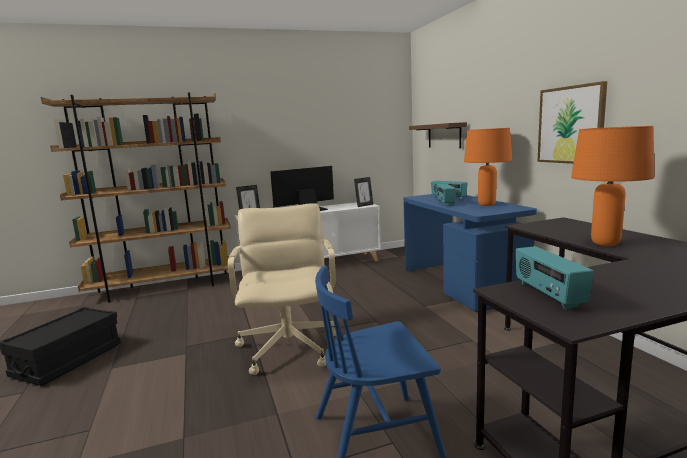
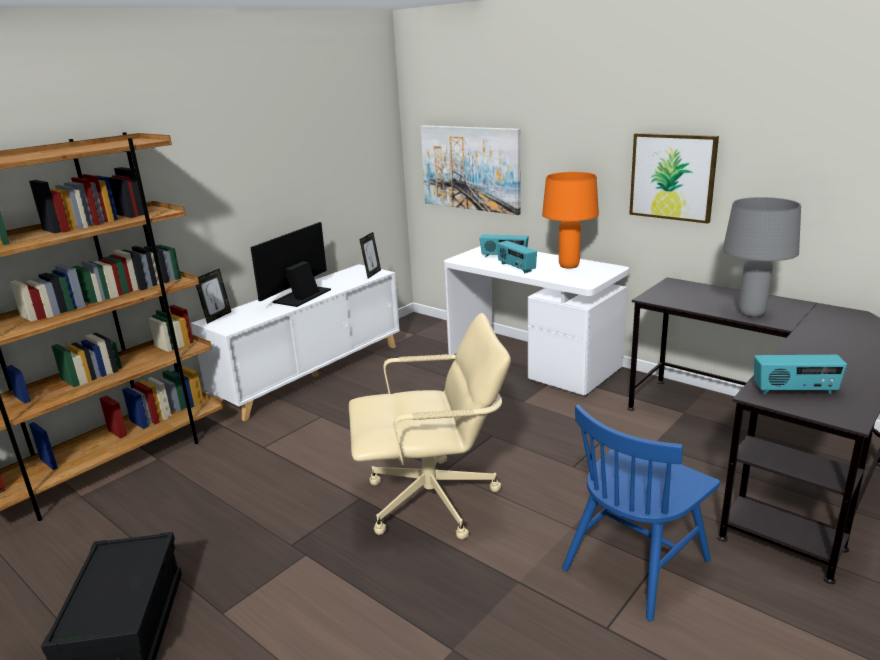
camera: 30 degrees left, 10 degrees up
(289, 347) = (433, 501): beige office chair -> beige office chair turned 120 degrees clockwise
(444, 135) = (470, 168): brown shelf -> picture
(462, 285) = (533, 362): blue desk -> white desk
(548, 295) = (795, 391): radio -> radio turned 45 degrees counterclockwise
(604, 243) = (751, 314): orange table lamp -> grey table lamp

